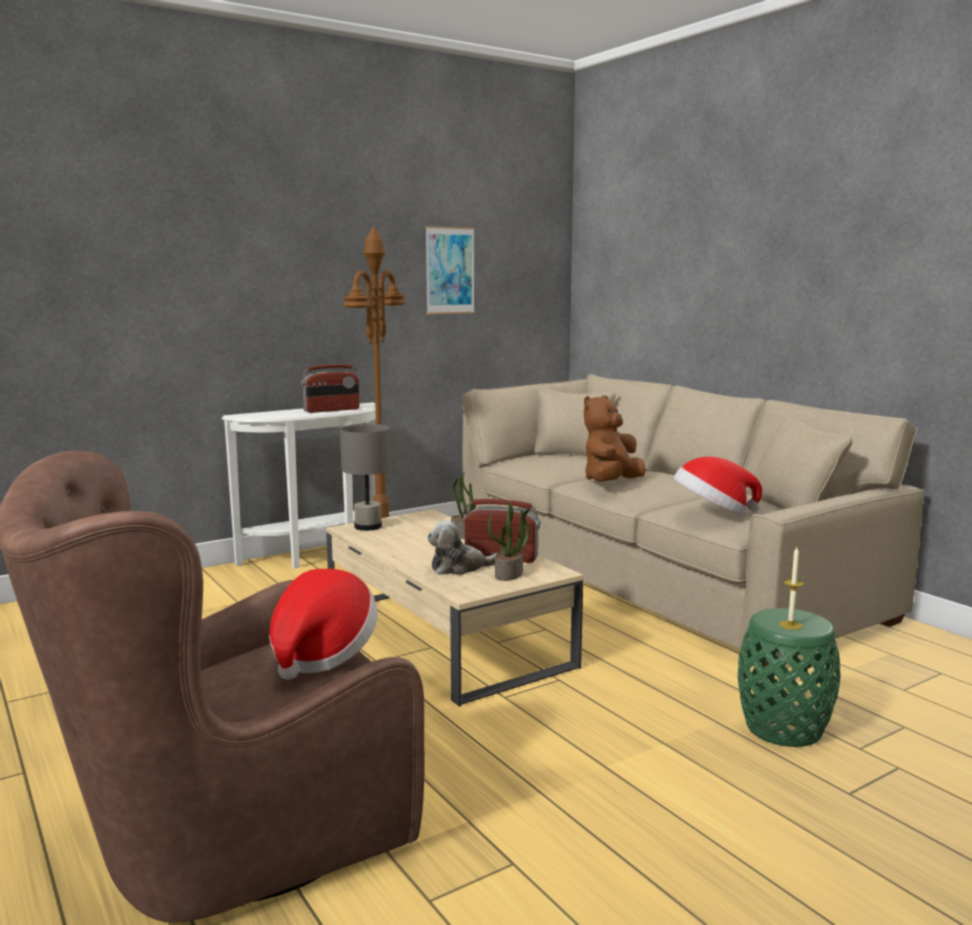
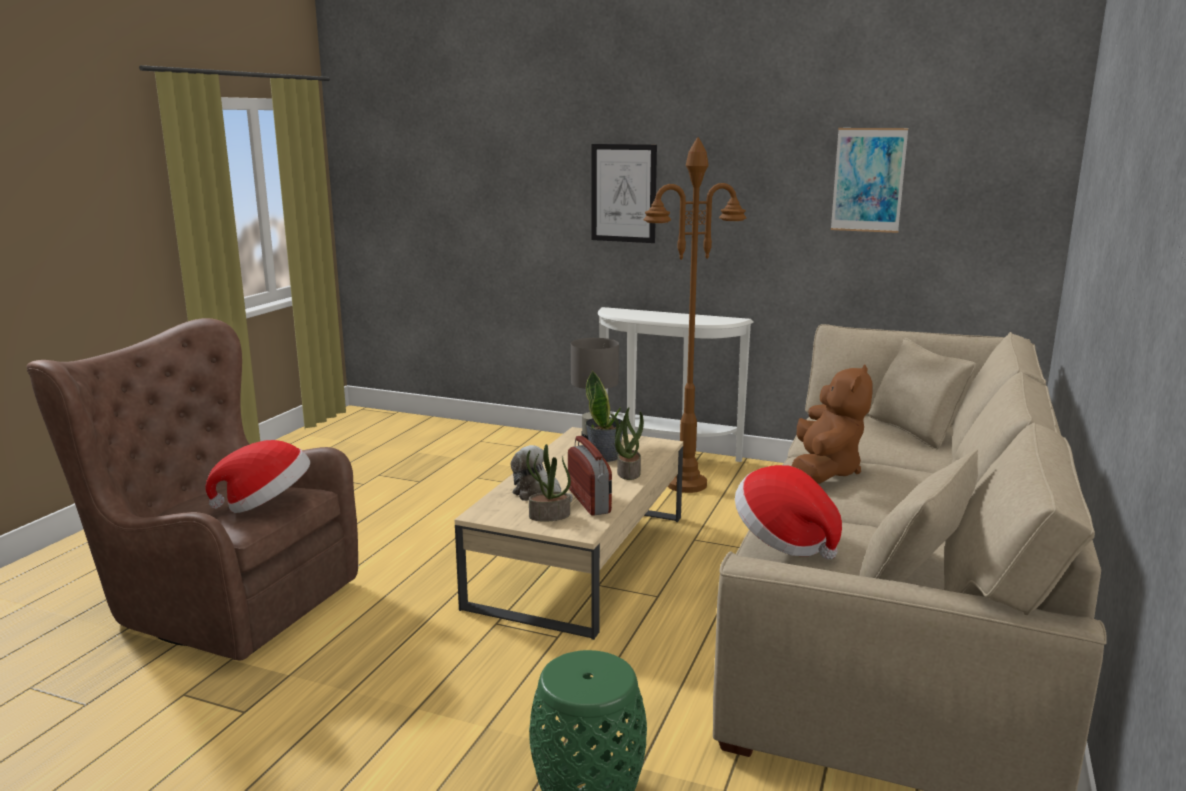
camera: 55 degrees right, 5 degrees up
(235, 290) = (623, 193): none -> picture
(331, 410) = (683, 319): radio -> none
(418, 533) = (605, 456): none -> potted plant
(611, 483) = (825, 471): brown plush toy -> brown plush toy turned 105 degrees clockwise
(790, 625) = (573, 676): candle -> none

